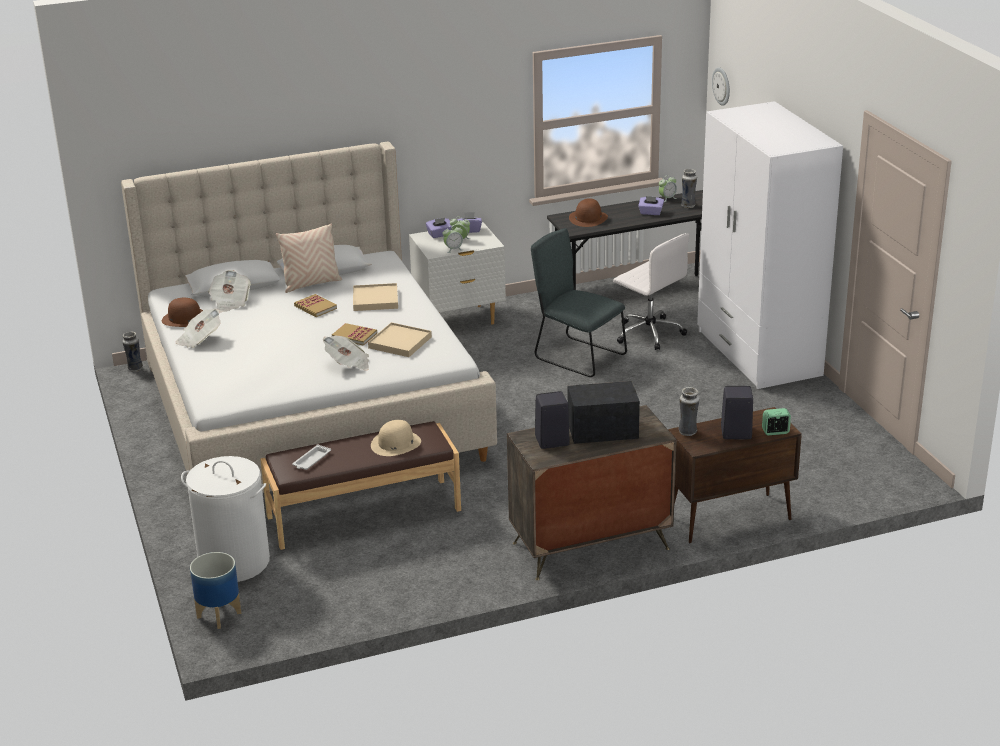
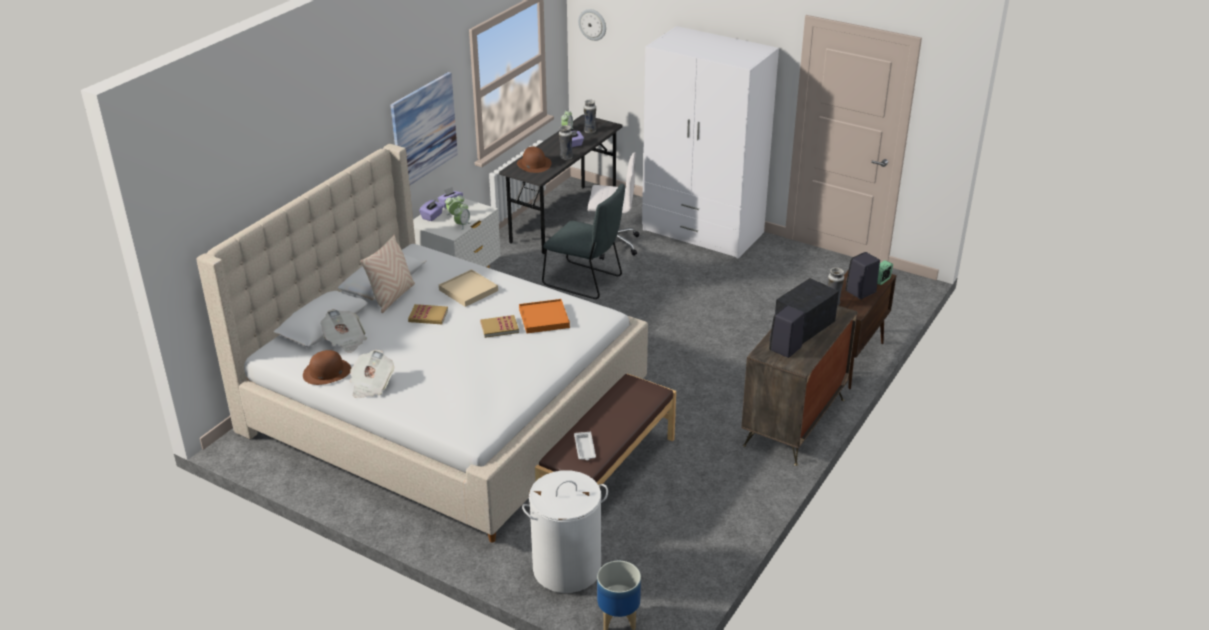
camera: 40 degrees left, 5 degrees up
(135, 368) = (228, 443): vase -> vase (566, 157)
(348, 364) = (532, 353): newspaper -> none
(395, 444) = (627, 404): beige hat -> none
(400, 342) = (544, 318): beige tray -> orange tray
(448, 142) = (423, 130): none -> picture
(576, 356) = (585, 281): grey chair -> grey chair turned 150 degrees counterclockwise

